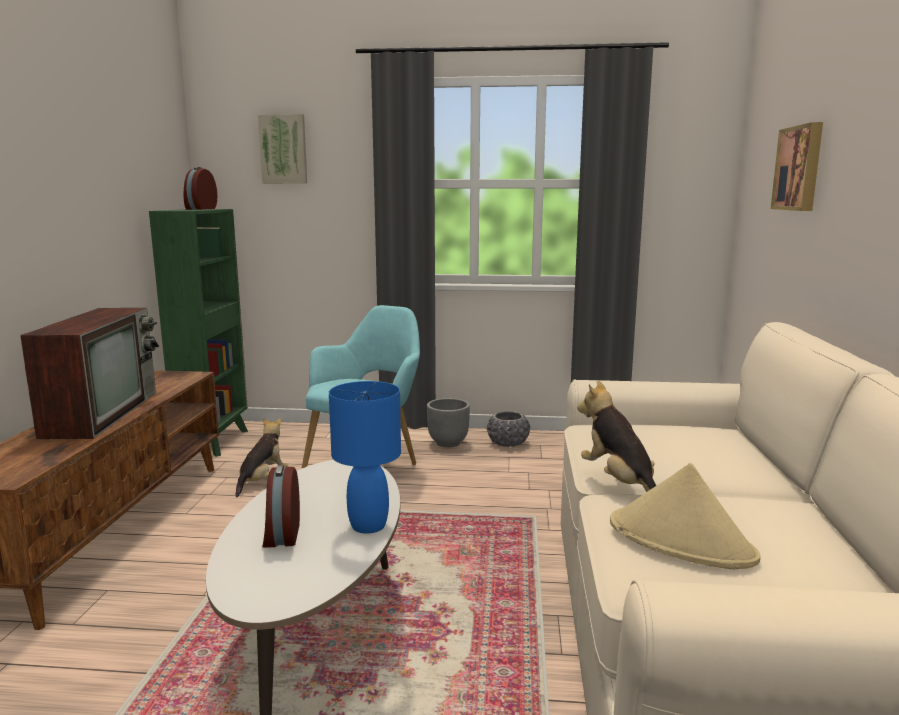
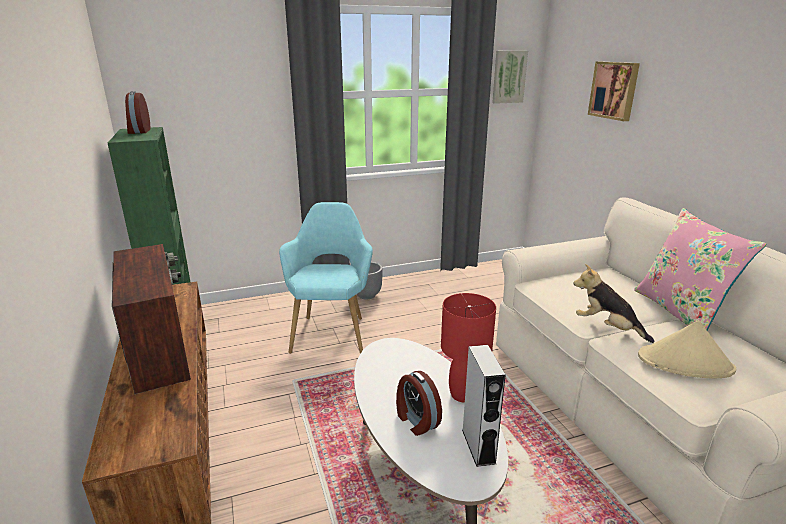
camera: 25 degrees left, 10 degrees up
(262, 480) = (258, 361): plush toy -> none
(284, 149) = (201, 68): picture -> picture (508, 77)
(316, 575) = (478, 446): none -> grey speaker
(368, 526) = (463, 395): blue table lamp -> red table lamp
(508, 443) = (406, 286): grey planter -> none
(777, 489) = (680, 311): none -> pink pillow

